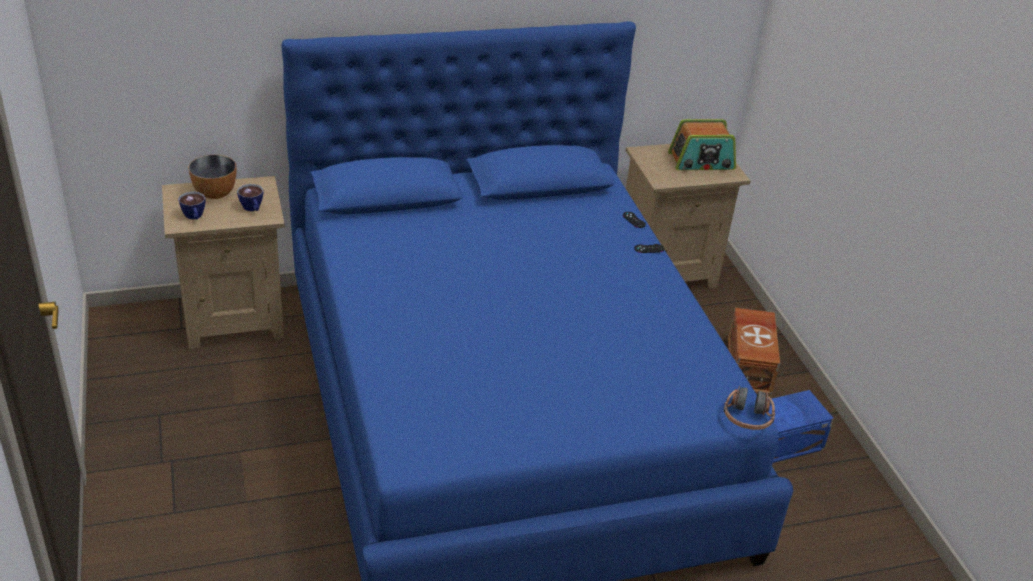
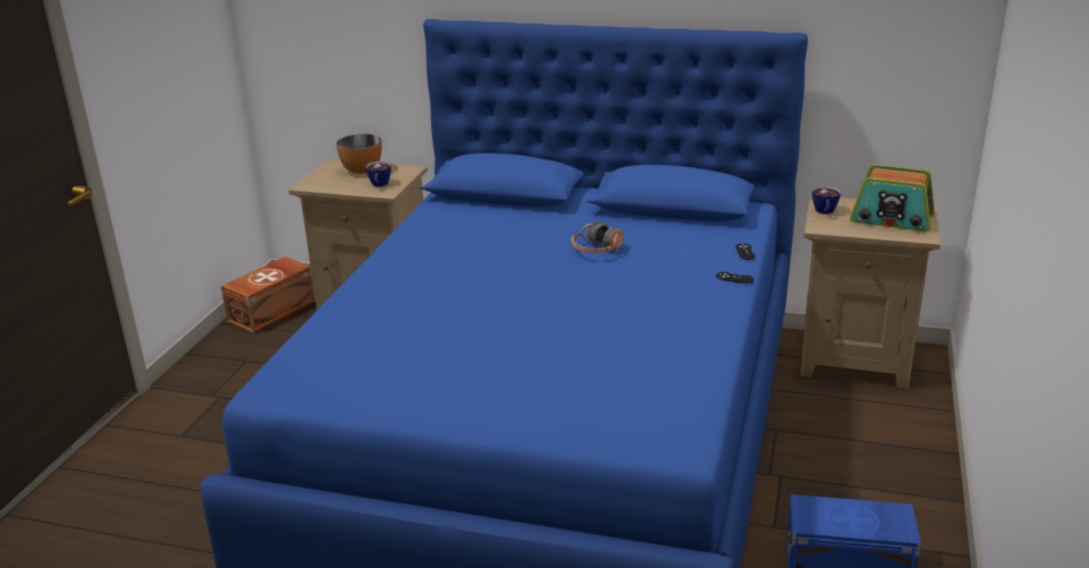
camera: 35 degrees right, 10 degrees down
(194, 217) = (325, 183): cup -> cup (824, 212)
(747, 417) = (678, 453): headphones -> headphones (597, 250)
(750, 364) = (885, 474): brown storage box -> brown storage box (274, 311)

